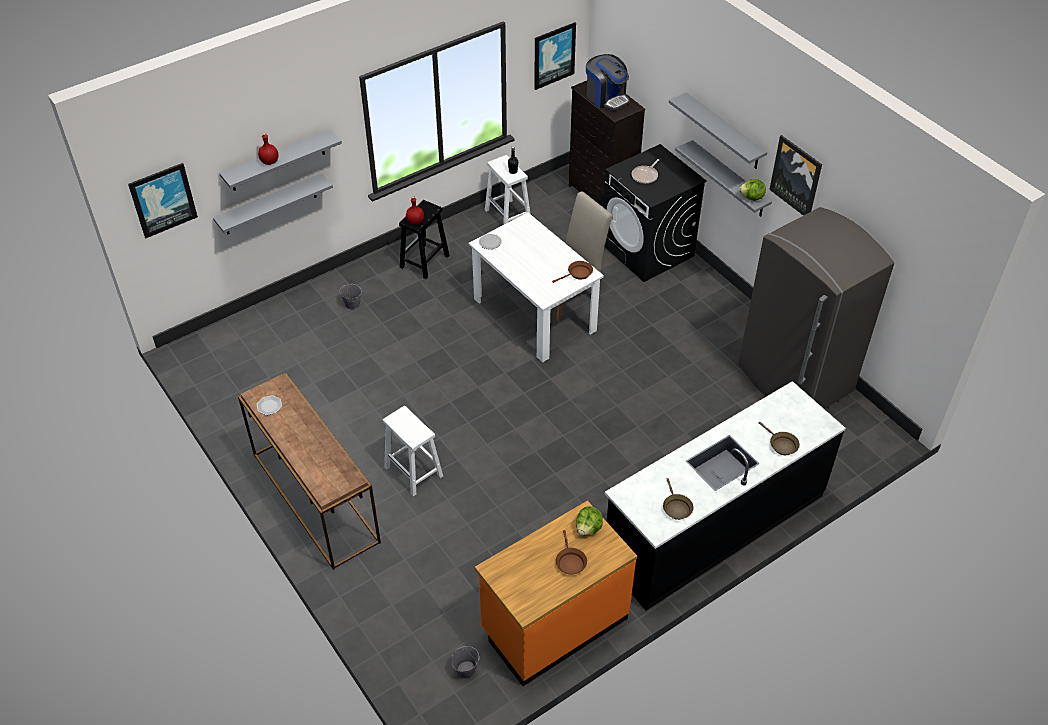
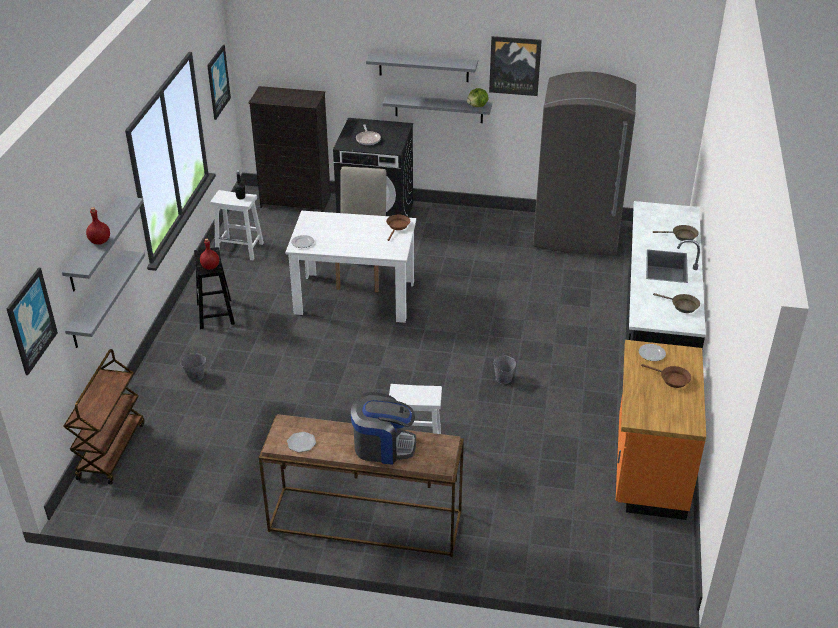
camera: 45 degrees left, 10 degrees down
(241, 324) = (111, 450): none -> brown cart
(465, 670) = (638, 541): grey bucket -> grey bucket (503, 379)
(588, 528) = (652, 353): lettuce -> plate
(606, 97) = (286, 97): coffee machine -> coffee machine (383, 446)

